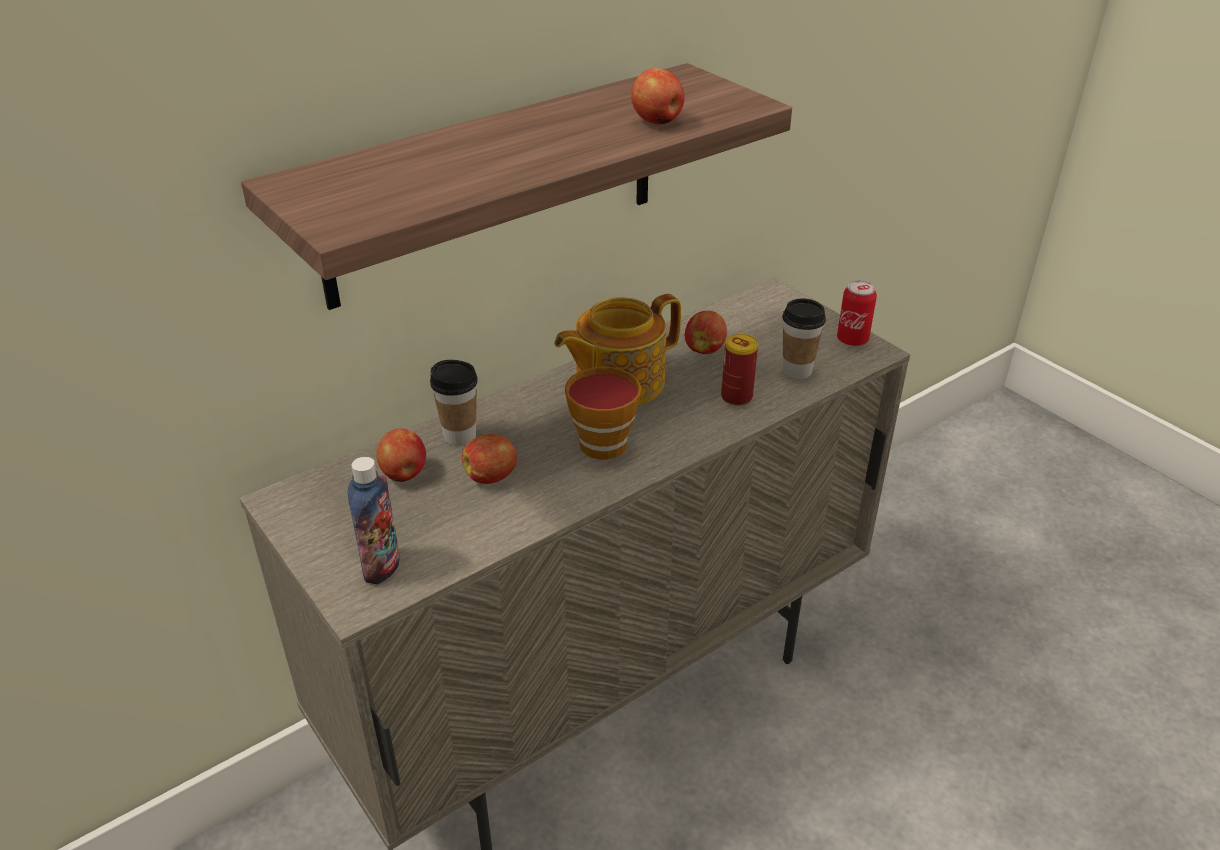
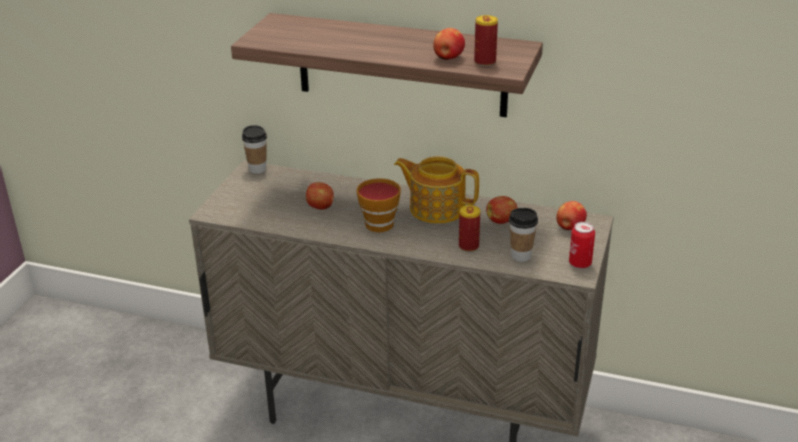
camera: 55 degrees right, 5 degrees down
(382, 567) = (236, 208): bottle -> none
(404, 474) = (298, 186): apple -> apple (569, 227)
(460, 436) = (340, 187): cup -> cup (257, 169)
(705, 107) = (485, 62): none -> can

